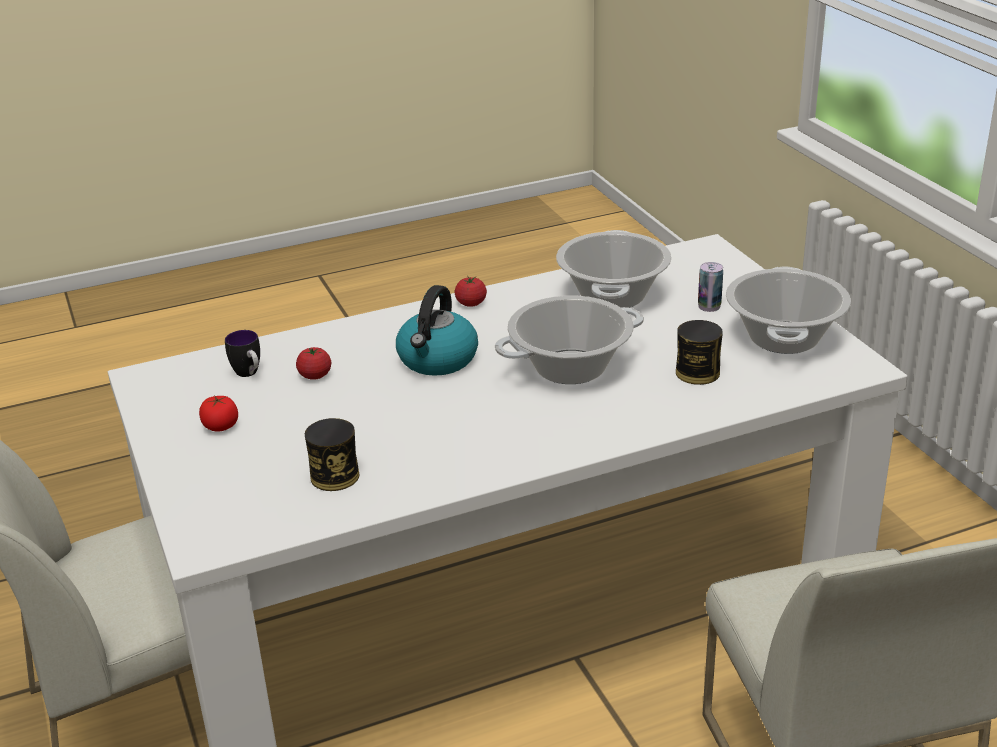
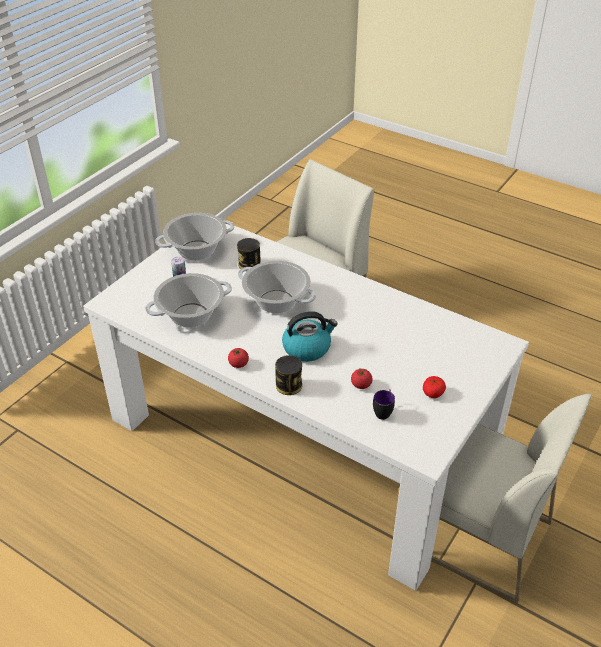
camera: 125 degrees left, 10 degrees up
(335, 476) = (426, 332): can -> can (289, 385)

